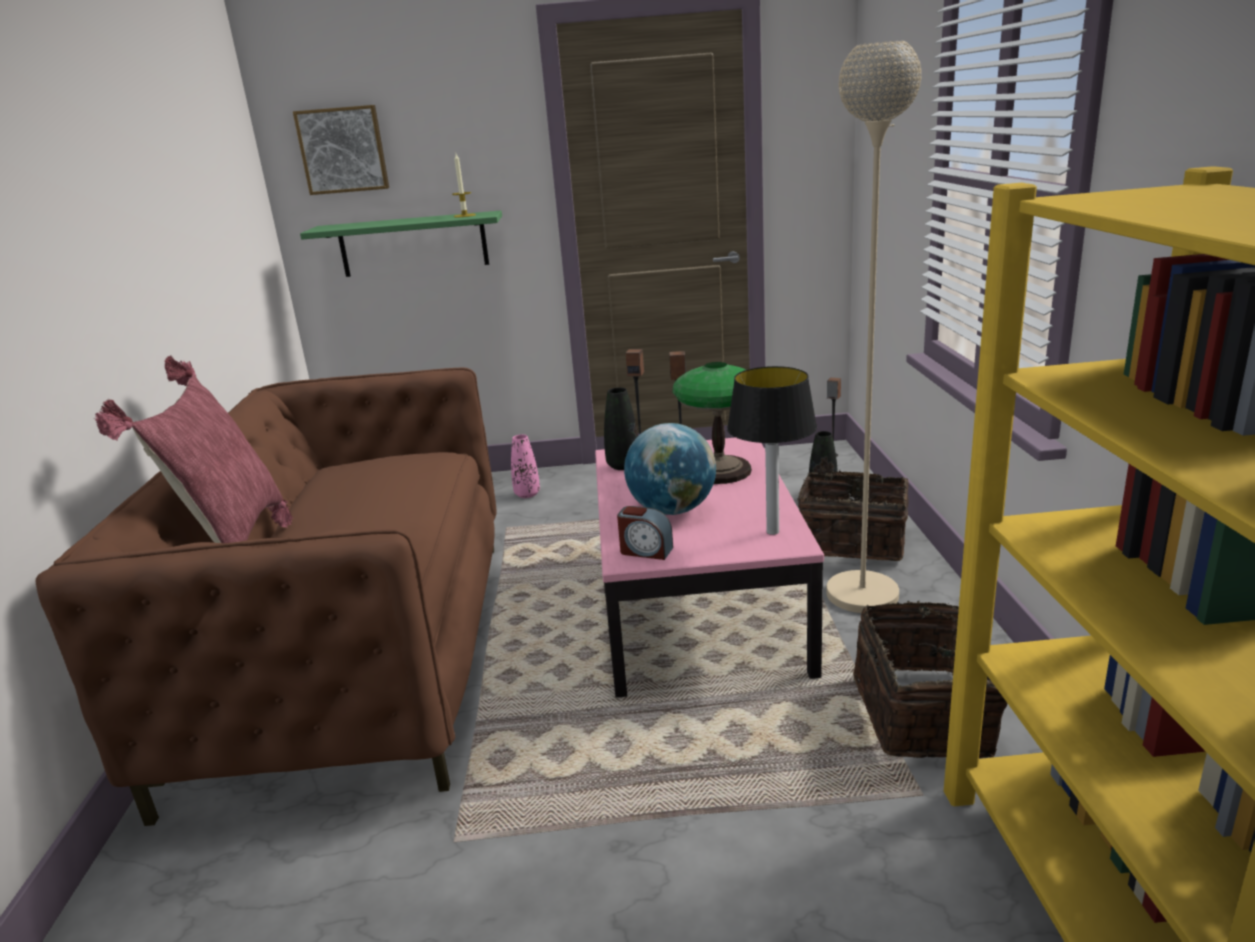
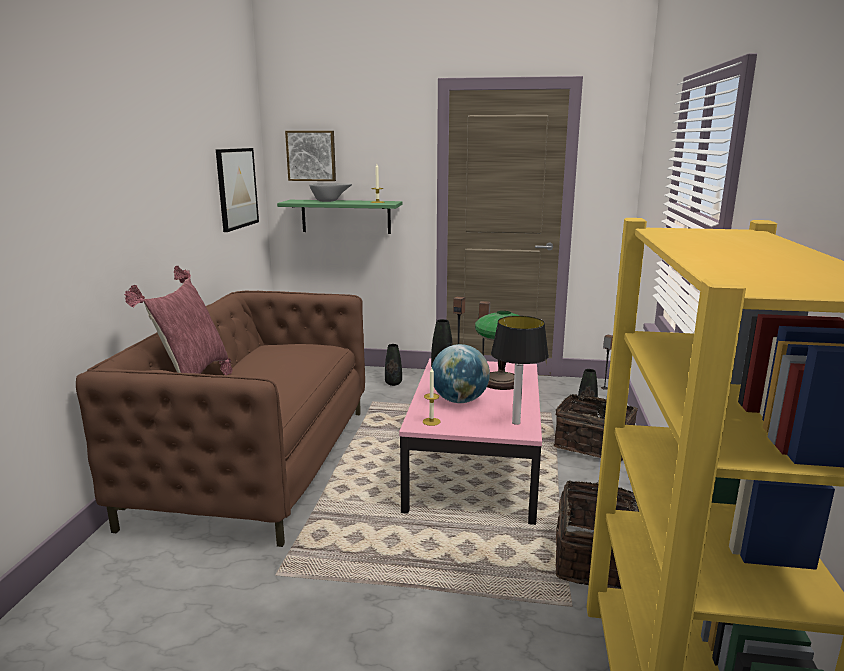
camera: 10 degrees right, 5 degrees down
(231, 215) = (236, 188): none -> picture
(387, 221) = (330, 201): none -> grey bowl
(527, 494) = (393, 383): pink vase -> black vase
(645, 551) = (431, 421): alarm clock -> candle
(862, 594) = (586, 479): beige floor lamp -> none

